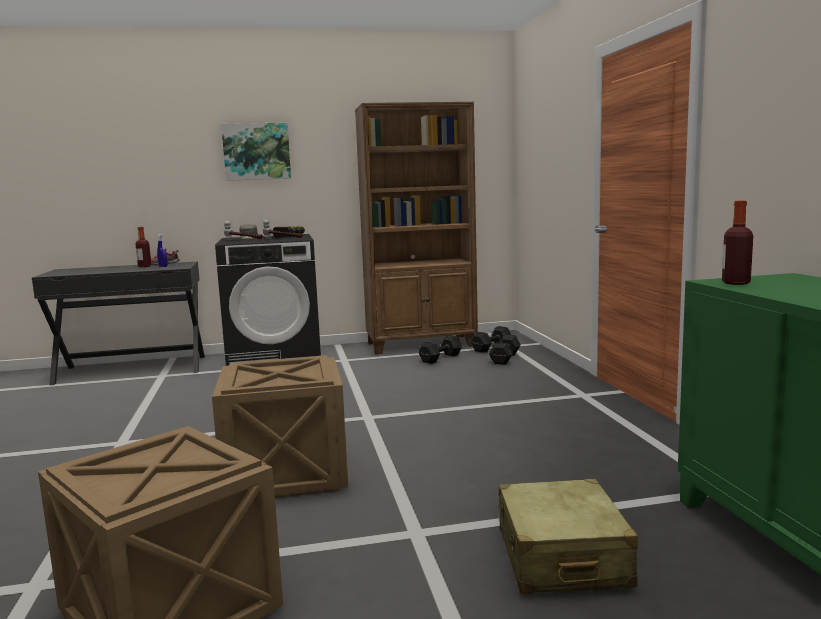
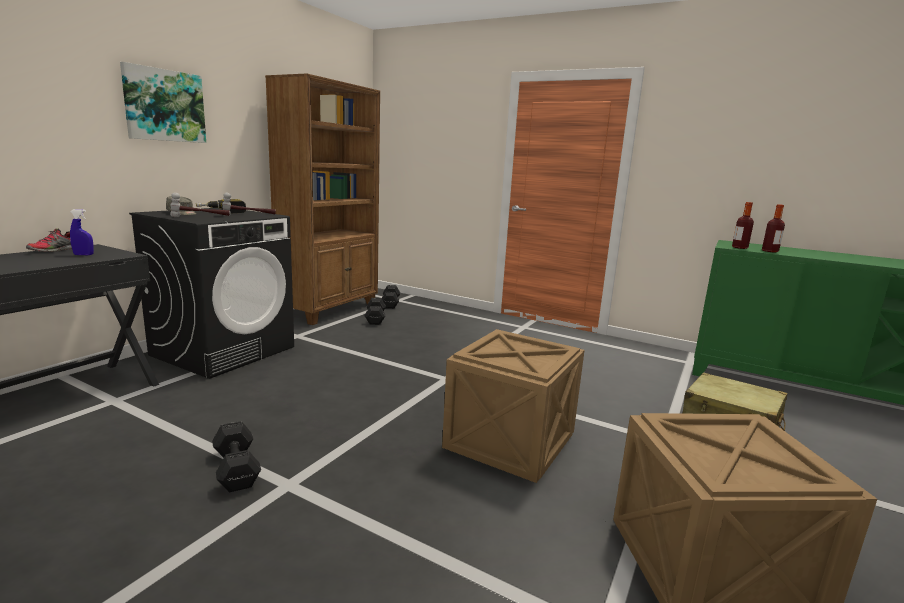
camera: 50 degrees left, 5 degrees up
(144, 266) = (44, 256): bottle -> bottle (770, 251)
(505, 358) = (420, 310): black dumbbell -> black dumbbell (237, 468)

